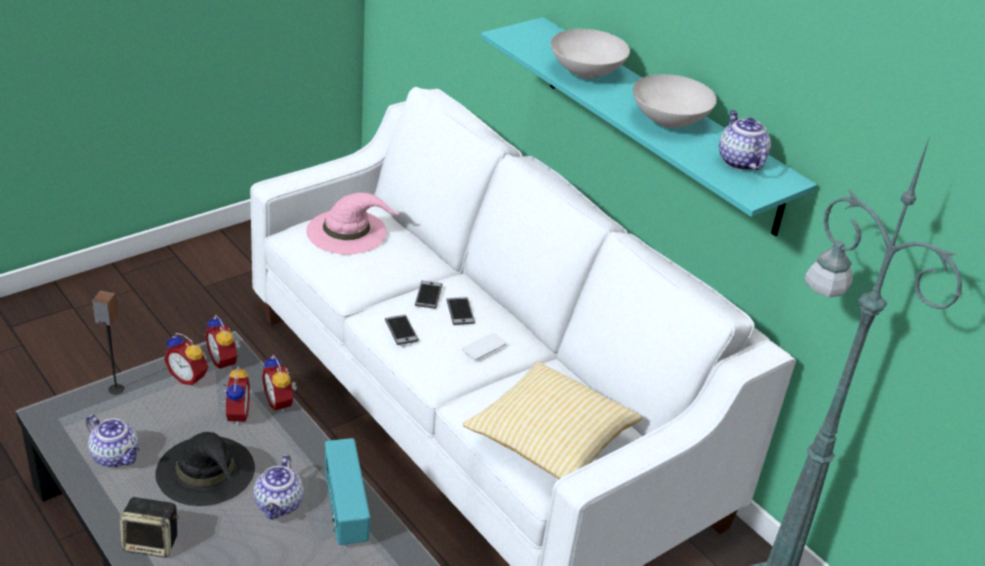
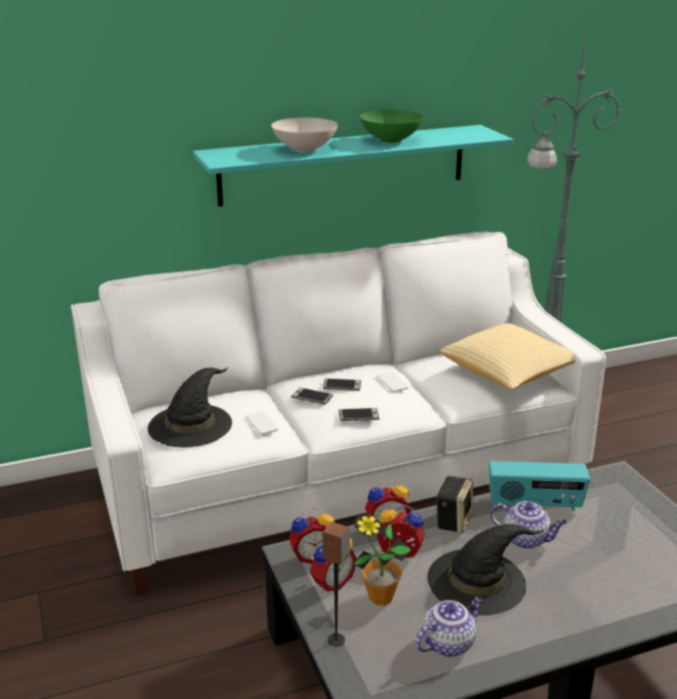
camera: 70 degrees left, 10 degrees down
(152, 543) = (574, 622): speaker -> speaker (453, 520)
(173, 409) = (380, 597): none -> potted plant
(348, 231) = (190, 424): pink hat -> black hat
(363, 271) = (261, 423): none -> phone
(668, 122) = (391, 140): white bowl -> green bowl
(739, 161) = (450, 133): teapot -> none

